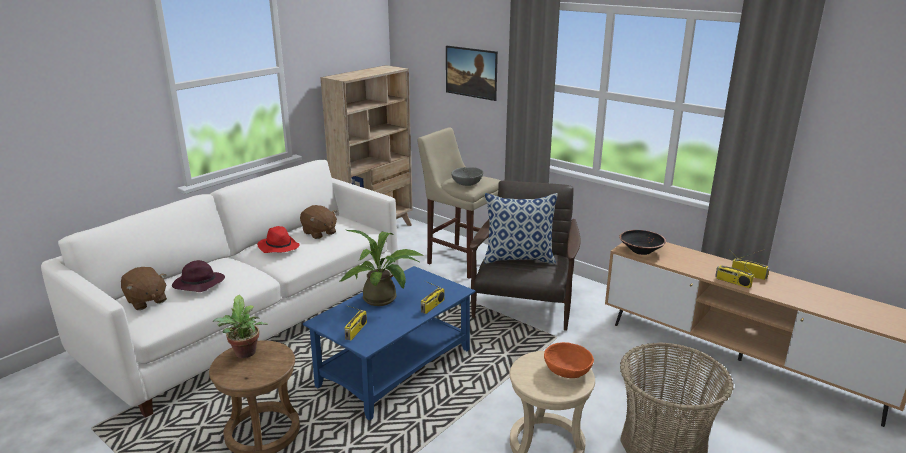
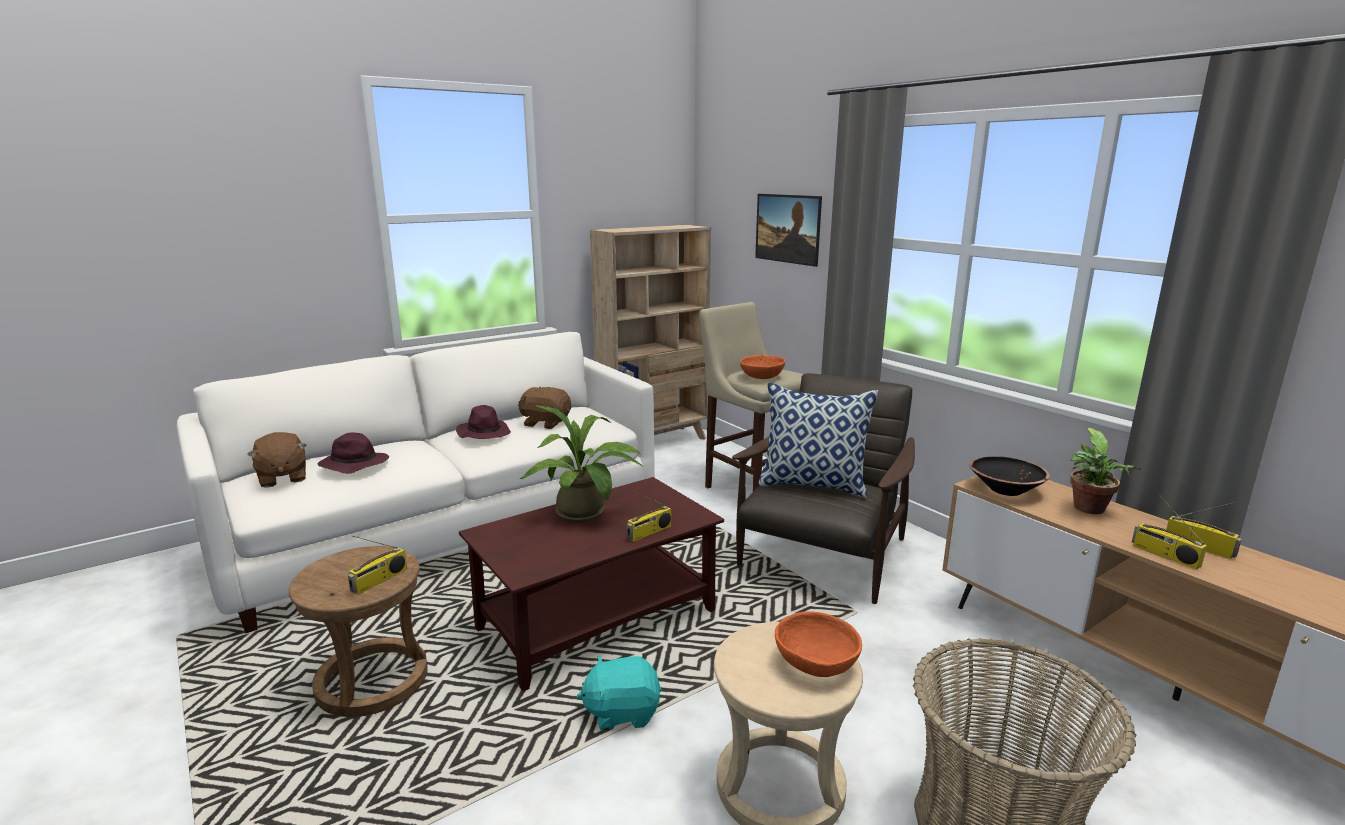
camera: 15 degrees right, 5 degrees down
(245, 354) = (355, 561): potted plant -> potted plant (1090, 510)
(278, 247) = (483, 433): red hat -> purple hat
(319, 233) = (545, 423): brown plush toy -> brown plush toy turned 135 degrees clockwise
(356, 331) = (521, 552): radio -> radio (379, 580)
(396, 367) = (598, 619): blue coffee table -> brown coffee table
(438, 421) = (622, 712): none -> turquoise plush toy
(467, 183) = (762, 376): grey bowl -> orange bowl

